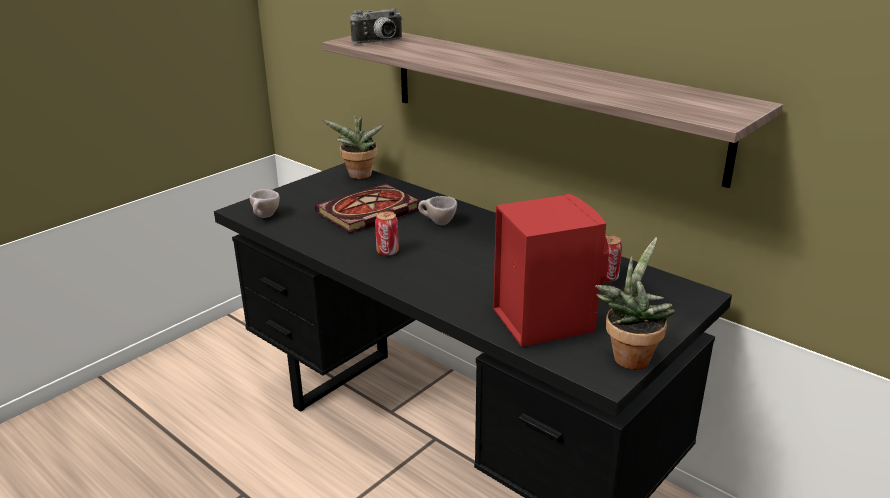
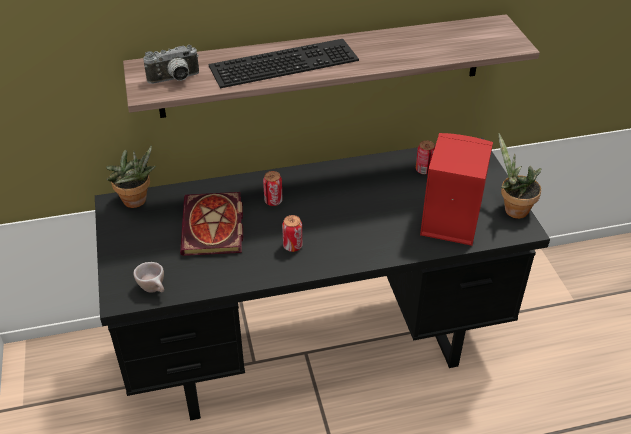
camera: 55 degrees left, 15 degrees up
(380, 42) = (175, 80): camera -> camera turned 60 degrees clockwise
(437, 223) = (273, 201): beige cup -> can
(473, 58) = (284, 61): none -> keyboard

